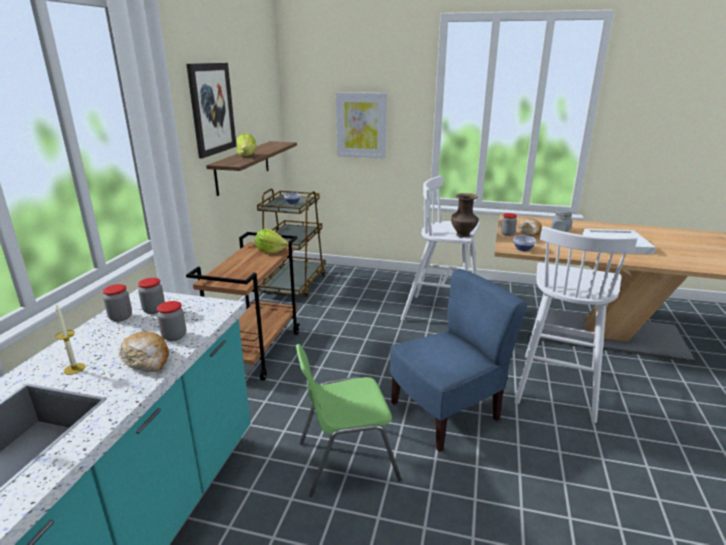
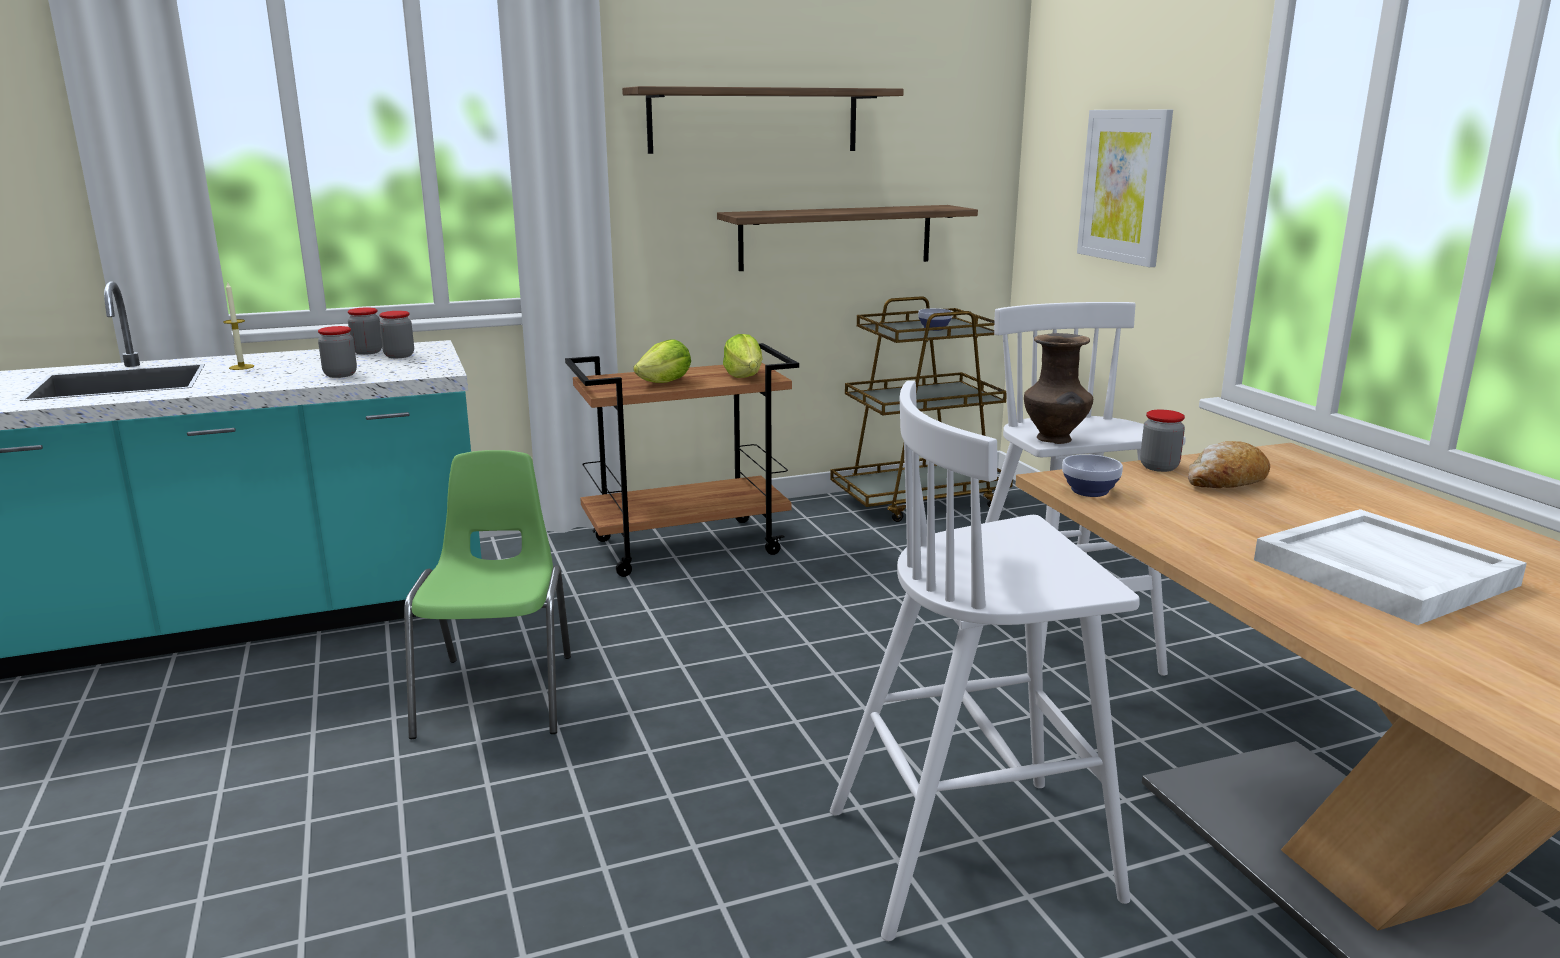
camera: 55 degrees right, 5 degrees down
(147, 359) = (278, 379): bread -> none
(212, 109) = (754, 120): picture -> shelf
(247, 156) = (812, 211): lettuce -> lettuce (665, 382)
(346, 460) = (500, 693): green chair -> green chair turned 45 degrees clockwise
(446, 413) = (708, 742): blue chair -> none
(560, 229) = (1334, 505): grey jar -> none

